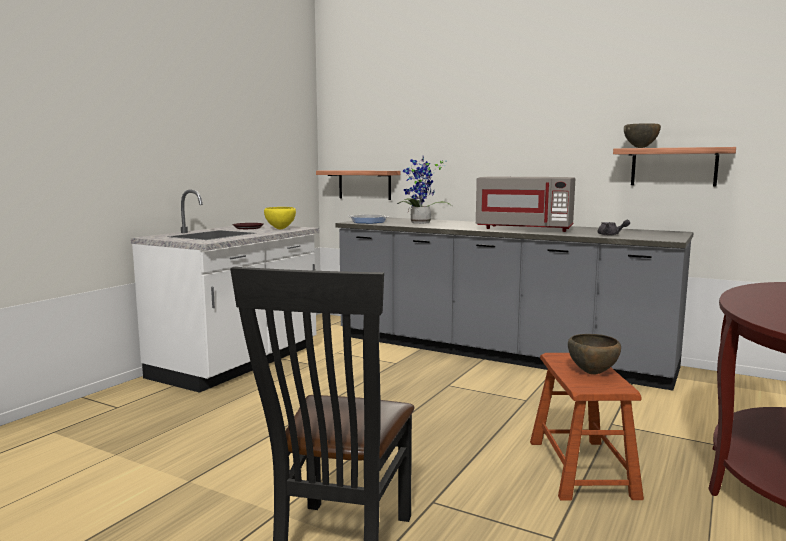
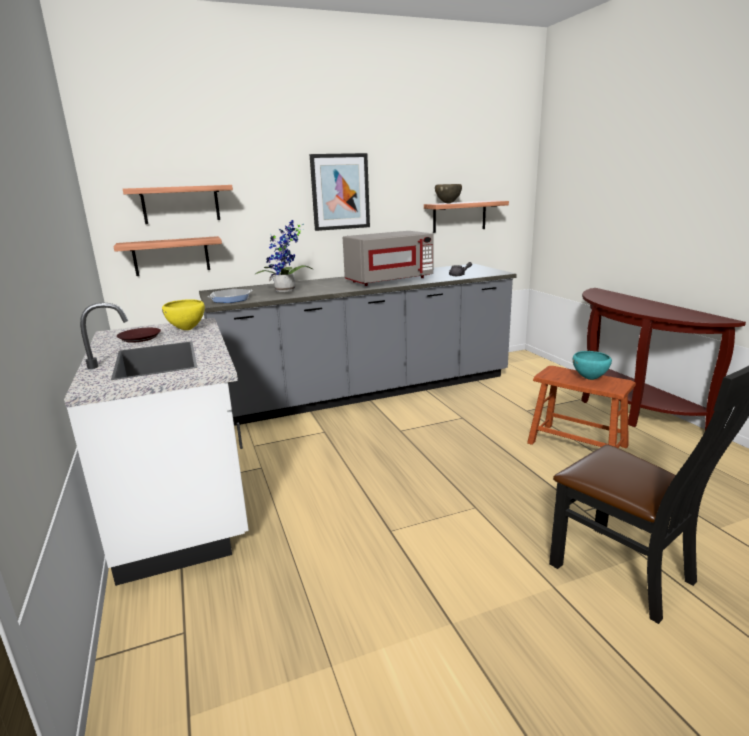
camera: 50 degrees left, 10 degrees up
(376, 141) = (181, 204): none -> shelf
(516, 133) = (340, 192): none -> picture
(593, 373) = (590, 378): brown bowl -> turquoise bowl

